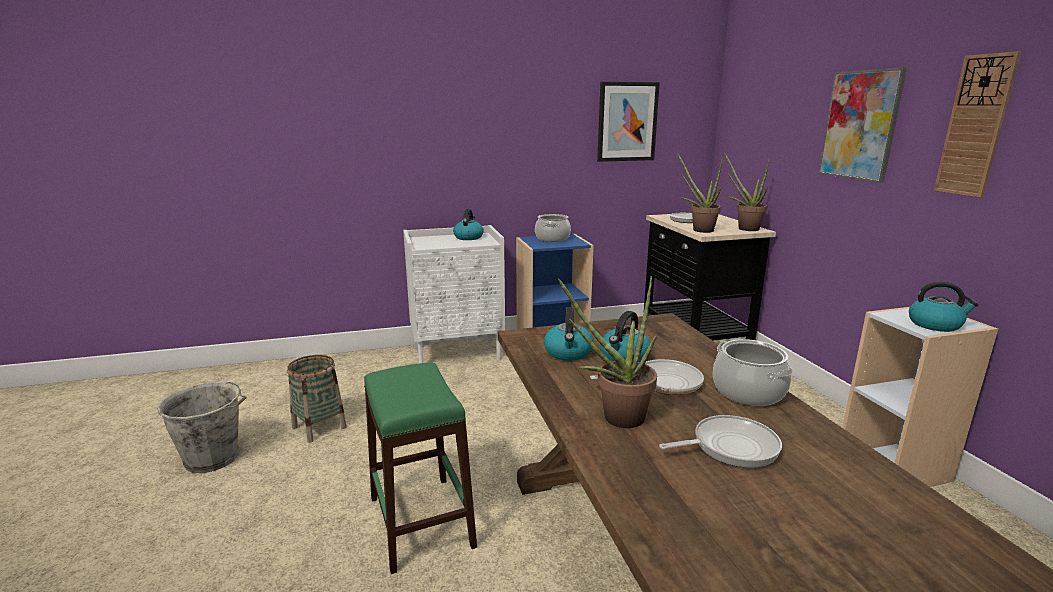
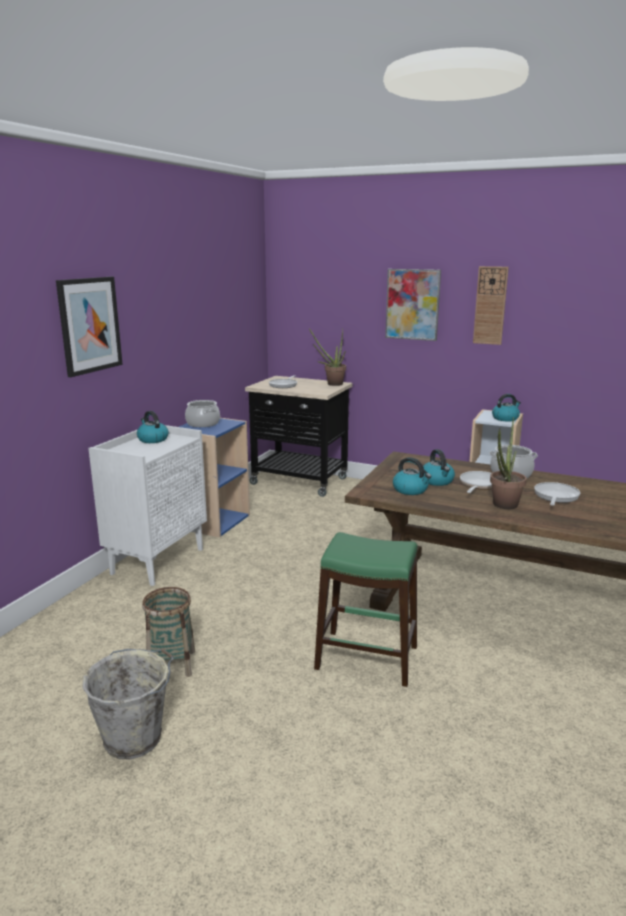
camera: 50 degrees left, 0 degrees up
(627, 122) = (223, 307): picture -> picture (89, 325)
(698, 230) = (312, 391): potted plant -> none

